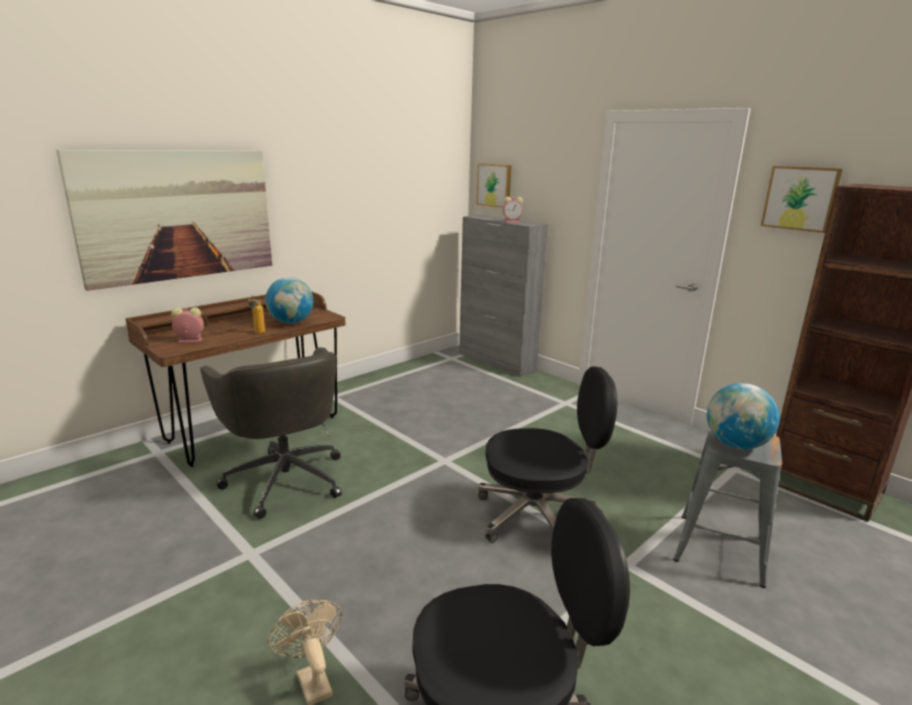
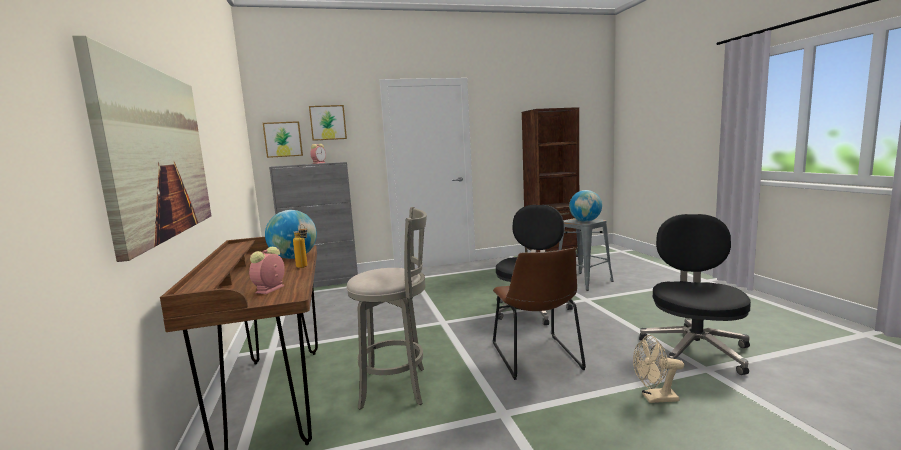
camera: 60 degrees left, 10 degrees down
(285, 478) = (398, 387): grey office chair -> grey stool
(383, 552) = (537, 358): none -> brown chair
(800, 198) = (500, 121): picture -> picture (328, 122)

